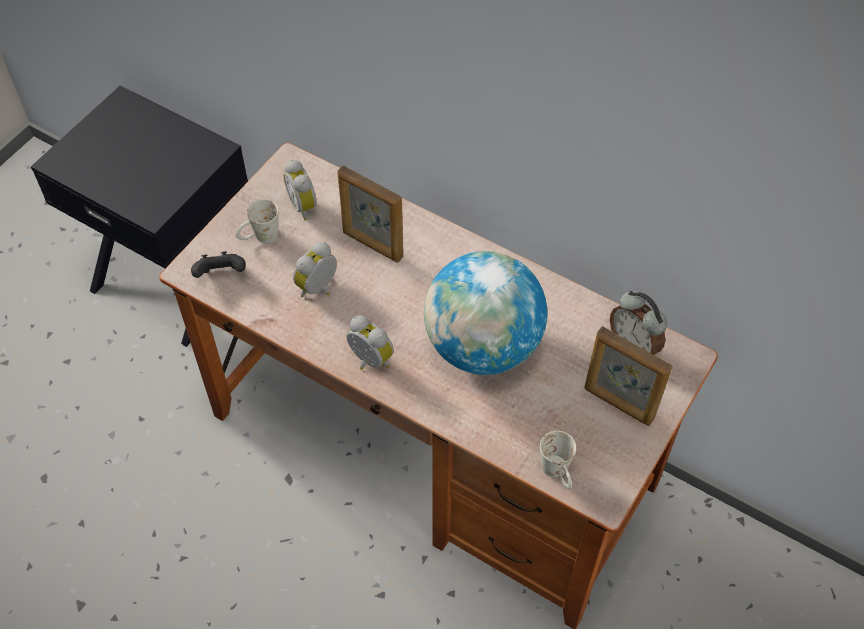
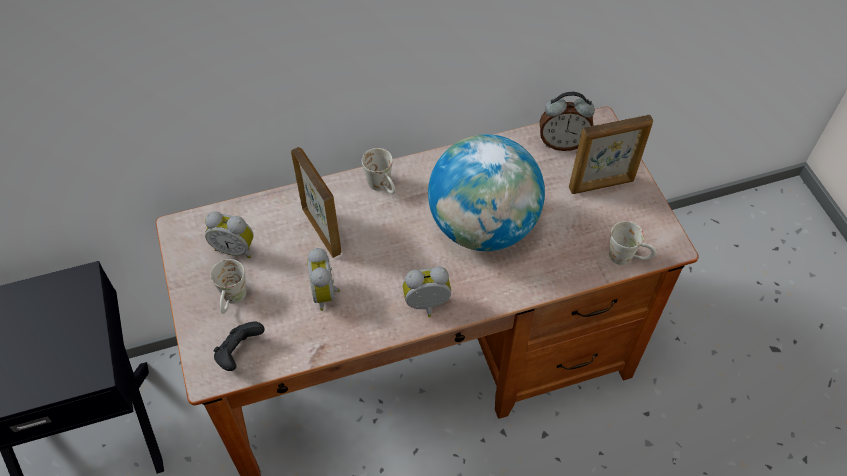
camera: 50 degrees left, 0 degrees up
(372, 245) = (322, 230): picture frame -> picture frame turned 105 degrees counterclockwise
(453, 253) = (383, 187): none -> white mug

